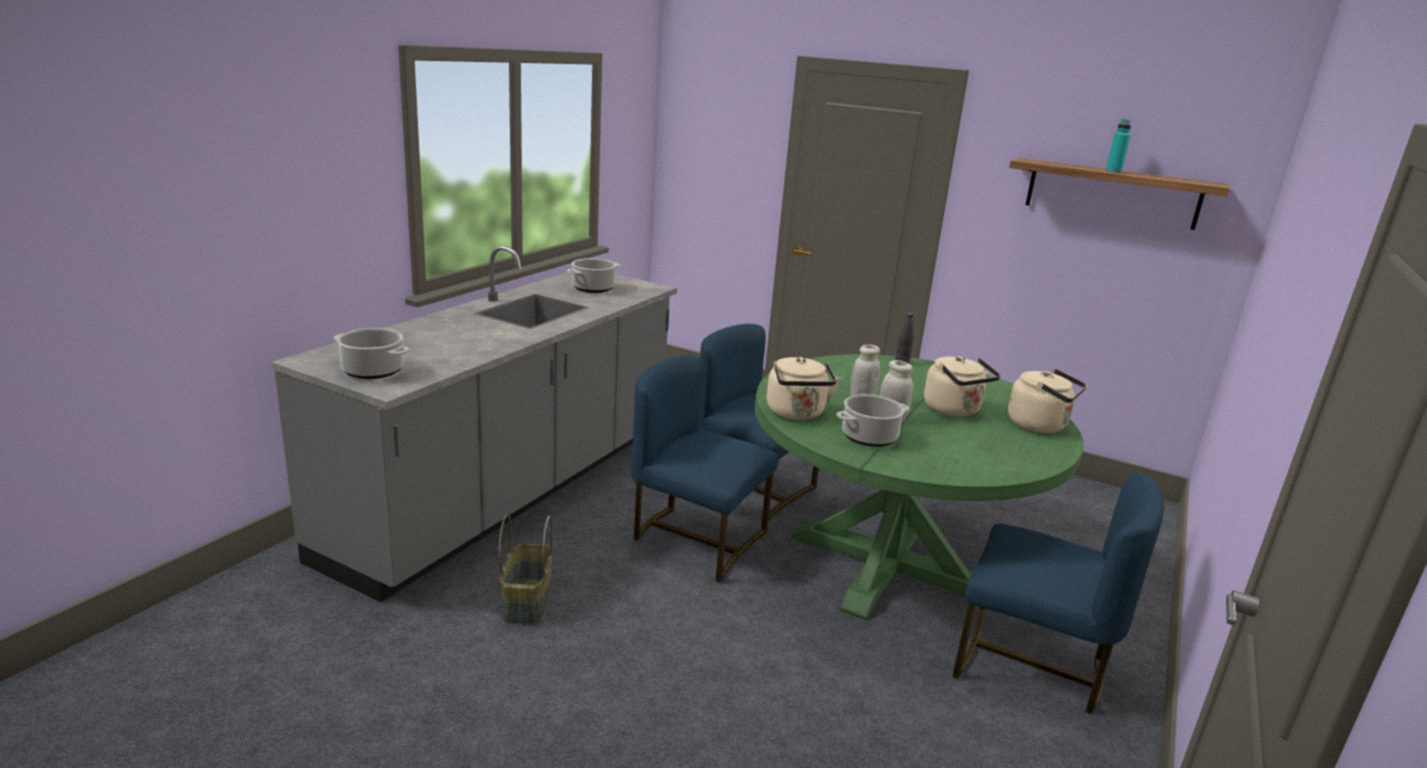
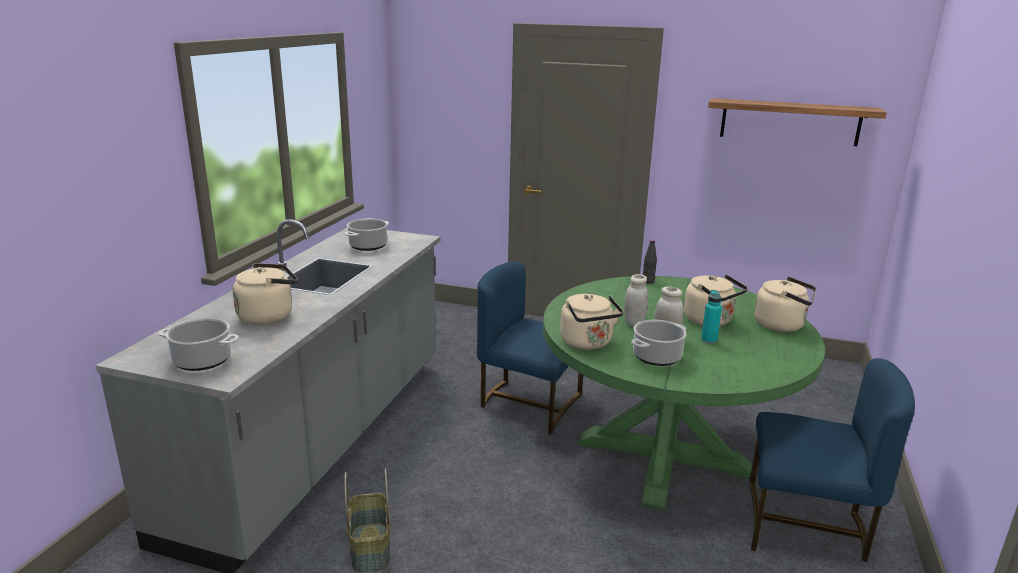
camera: 10 degrees left, 0 degrees up
(457, 340) = (269, 316): none -> beige kettle
(696, 539) = (499, 459): blue chair -> none
(1113, 171) = (792, 104): turquoise bottle -> turquoise bottle (709, 340)

